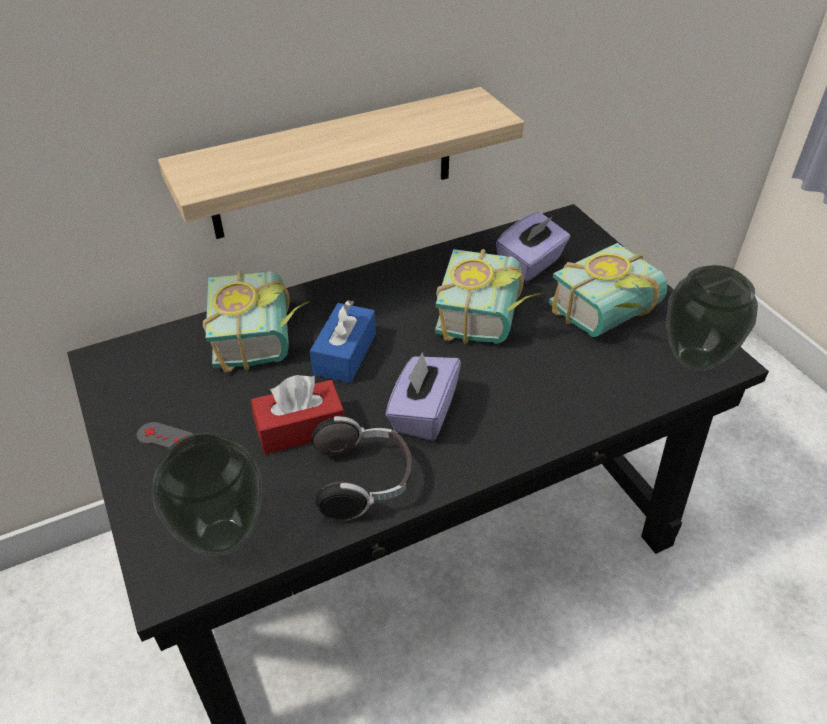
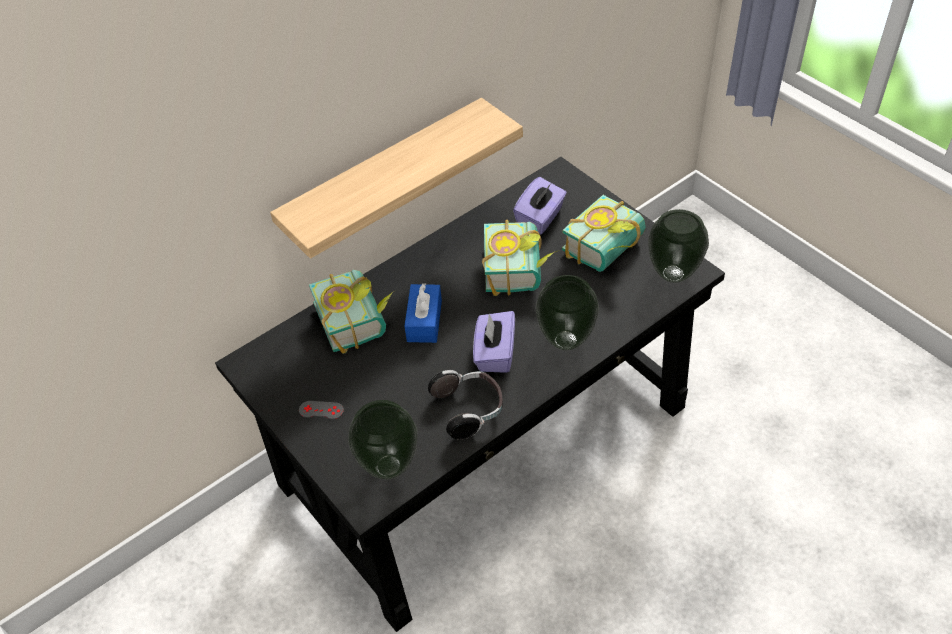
camera: 10 degrees left, 5 degrees up
(300, 428) = (413, 383): red tissue box -> none
(527, 415) = (567, 340): none -> vase

